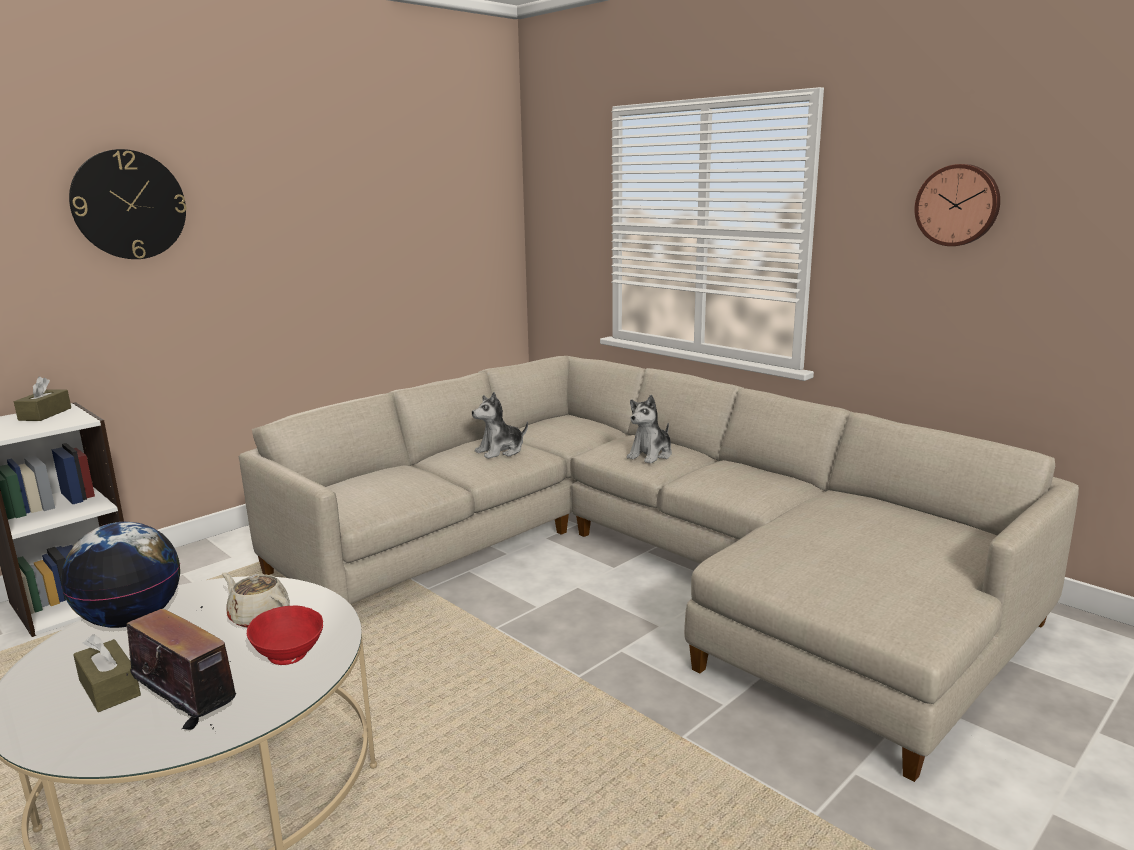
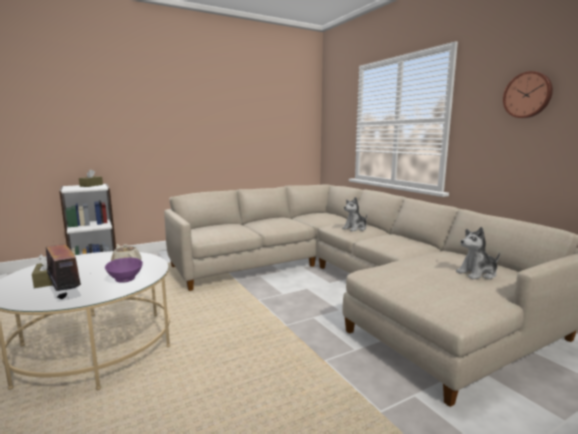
camera: 15 degrees right, 5 degrees down
(129, 205) = (137, 102): wall clock -> none
(132, 619) = (78, 260): globe -> none
(288, 656) = (125, 279): red bowl -> purple bowl
(500, 451) = (283, 221): plush toy -> plush toy (477, 274)

